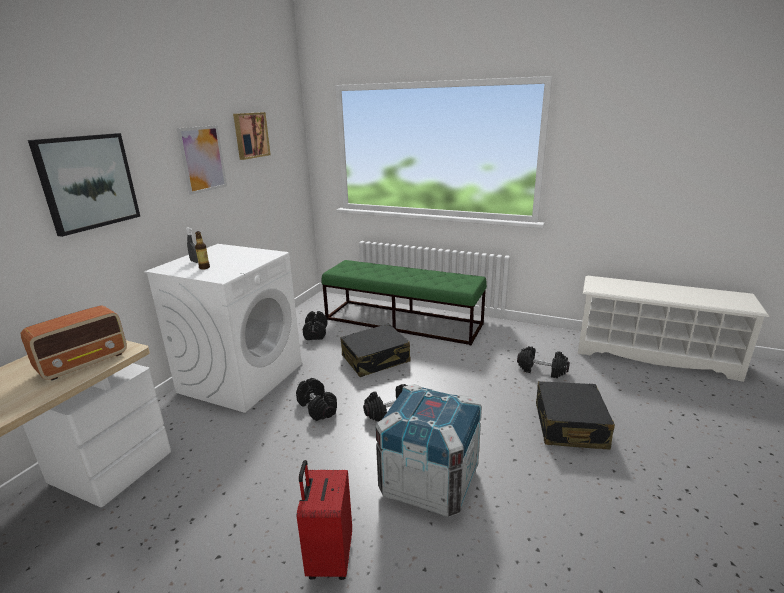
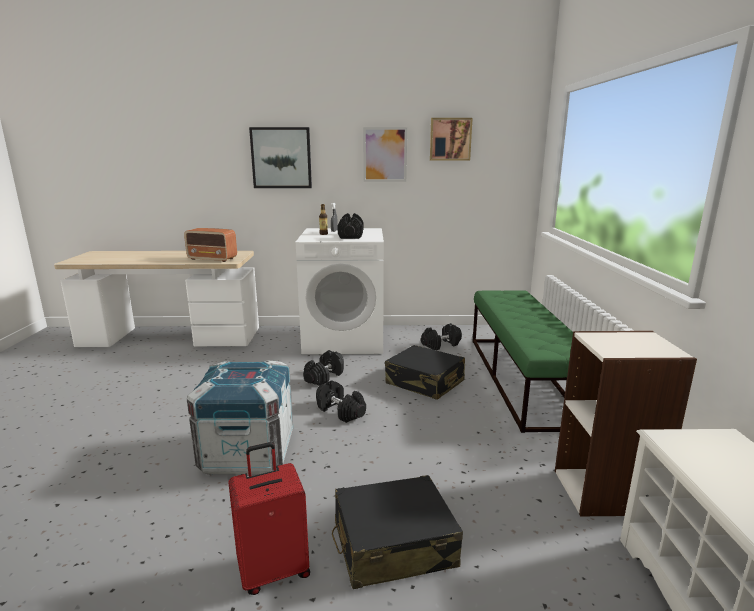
camera: 65 degrees right, 5 degrees down
(329, 558) = (157, 427): red suitcase -> red suitcase (274, 569)
(540, 342) = (606, 492): none -> bookcase
(542, 370) = (519, 503): black dumbbell -> black dumbbell (351, 236)

